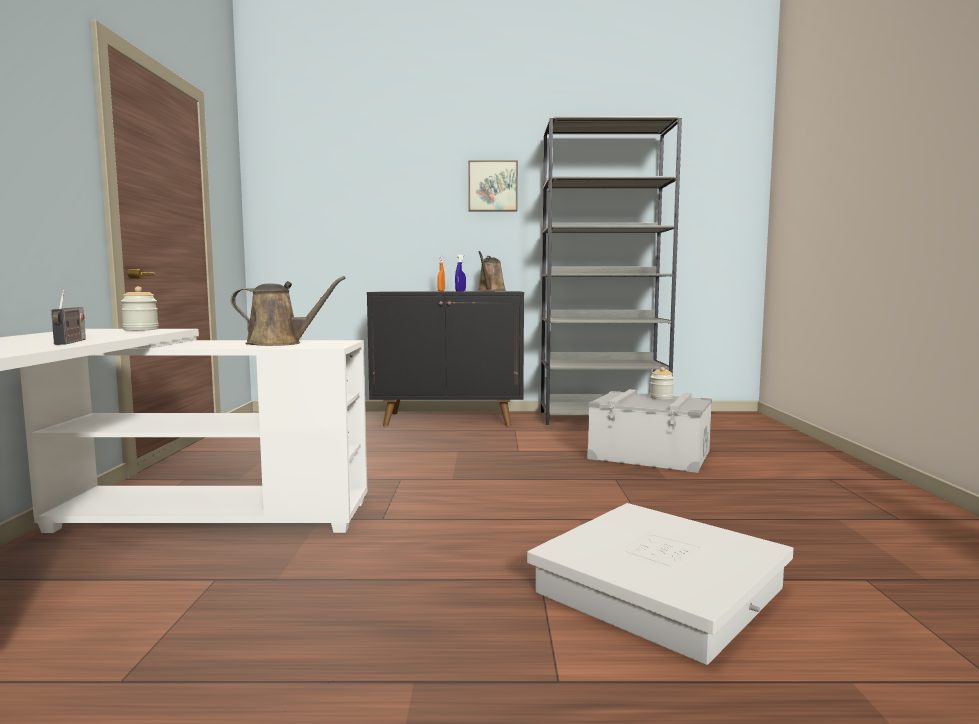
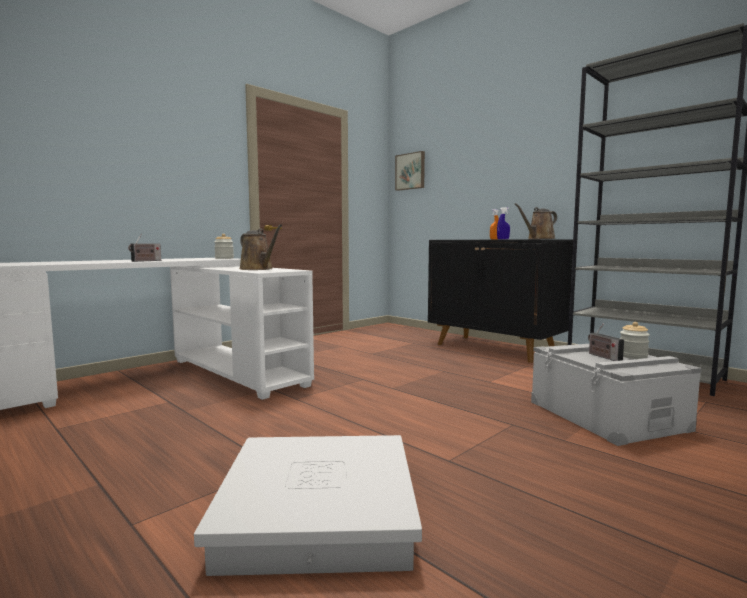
camera: 45 degrees right, 0 degrees up
(492, 186) = (555, 143): picture -> picture (410, 171)
(649, 401) = (603, 357): none -> radio

